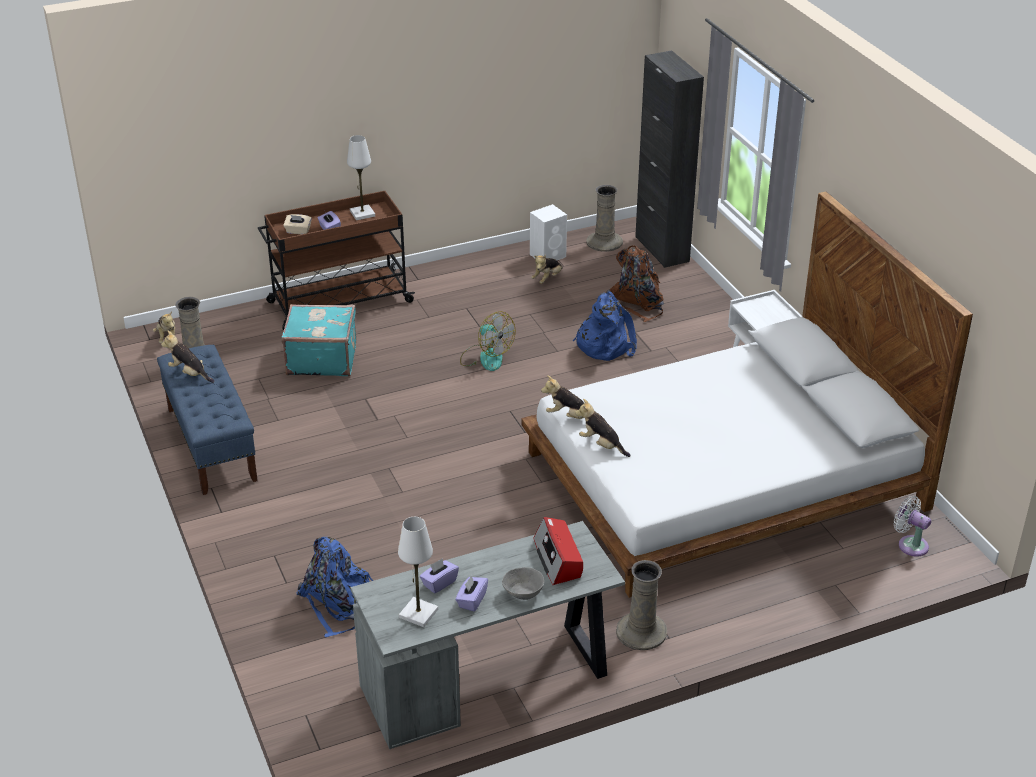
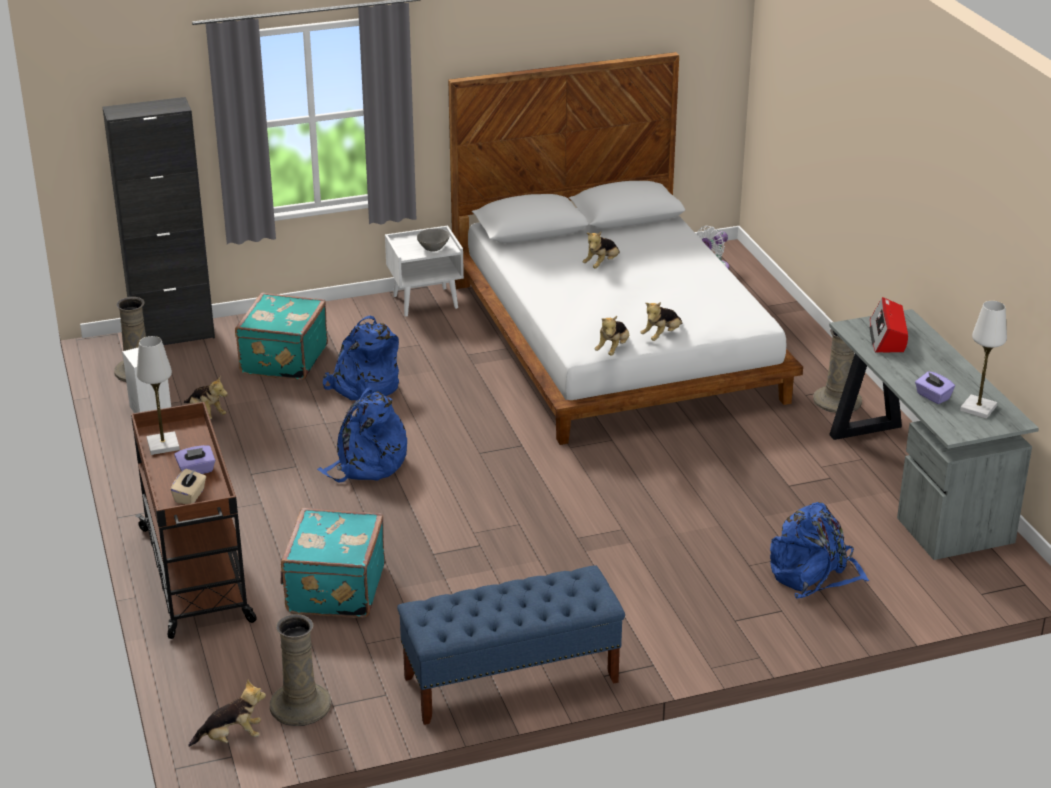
camera: 85 degrees left, 5 degrees down
(189, 373) = (475, 616): plush toy -> plush toy (602, 264)
(471, 600) = (954, 381): purple tissue box -> none
(486, 357) = (366, 464): fan -> blue backpack
(523, 593) = (937, 355): grey bowl -> grey bowl (433, 248)
(558, 559) = (887, 337): radio -> radio turned 105 degrees clockwise
(637, 302) = (282, 360): brown backpack -> turquoise suitcase

